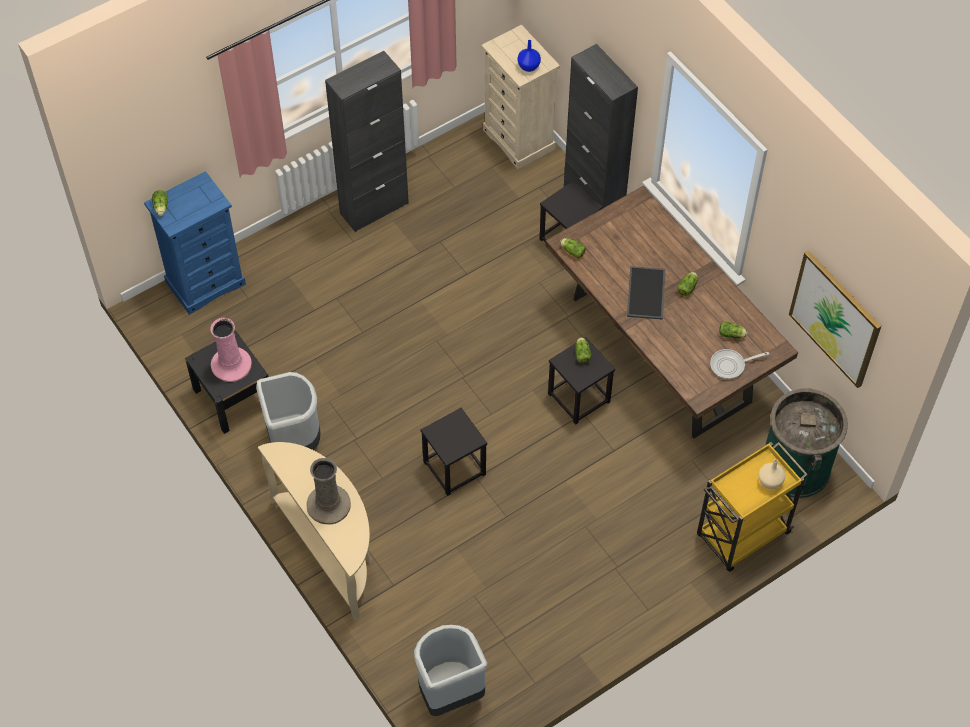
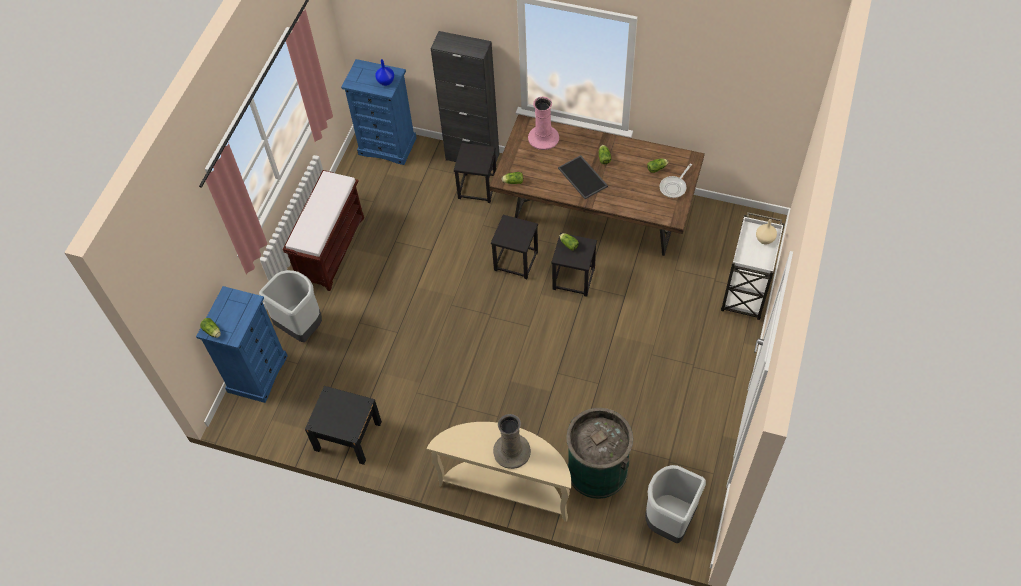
camera: 35 degrees left, 0 degrees up
(231, 365) = (343, 410): pink vase -> pink vase (543, 138)
(294, 443) = (418, 436): grey trash can -> grey trash can (301, 327)
(374, 208) = (331, 248): black cabinet -> brown bench
(454, 468) = (538, 377): black stool -> black stool (515, 261)
(519, 139) = (387, 146): beige dresser -> blue dresser
(741, 535) = (745, 293): yellow cart -> white cart
(795, 467) = (736, 232): green trash can -> green trash can (597, 470)
(835, 318) = (733, 109): picture -> none

